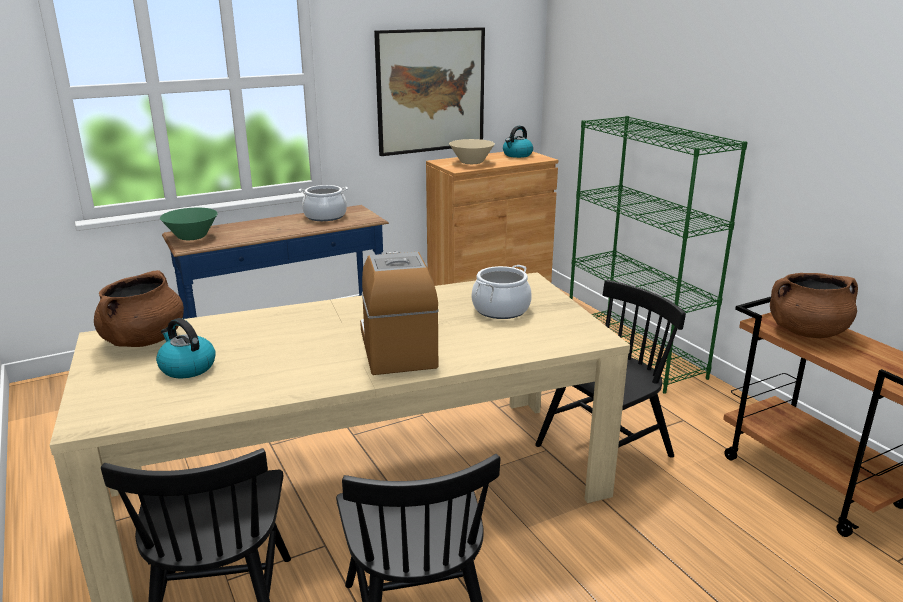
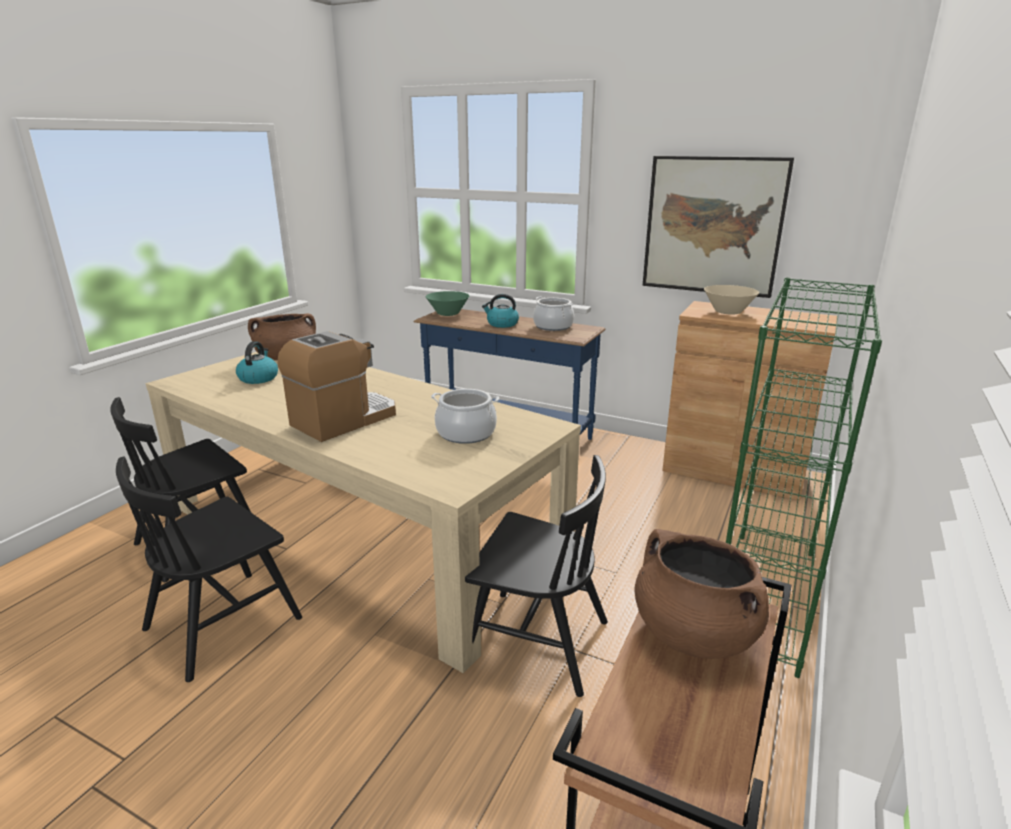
camera: 55 degrees right, 0 degrees up
(517, 155) = (802, 318): kettle -> kettle (502, 324)

